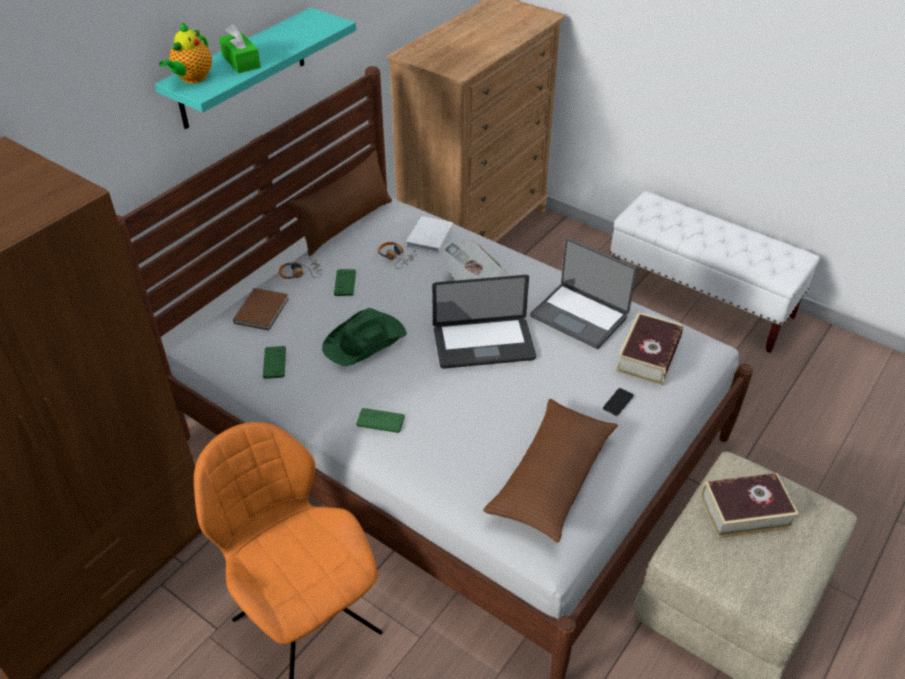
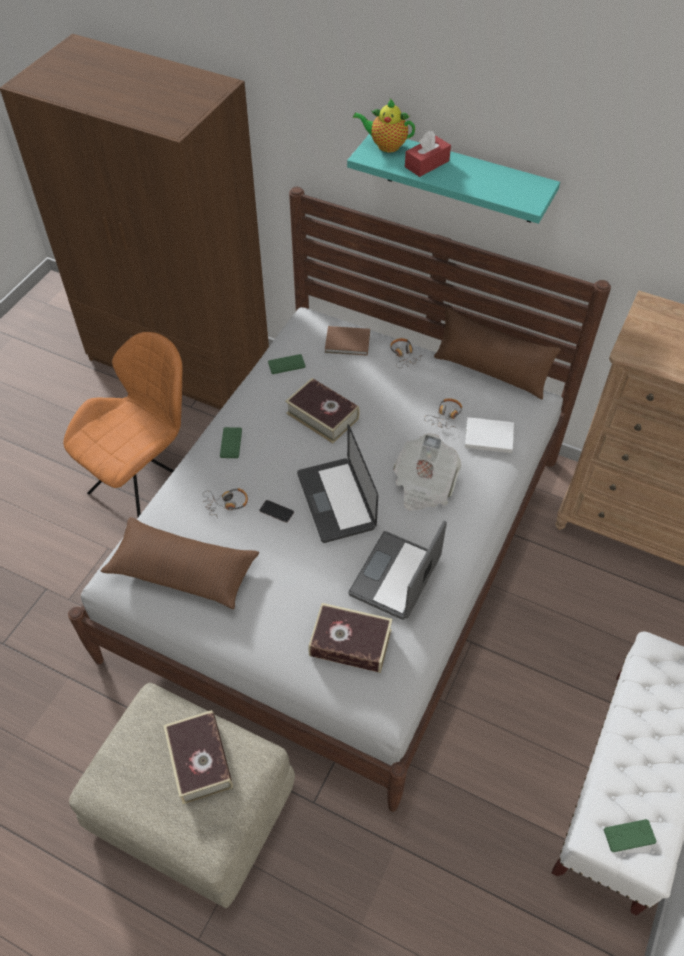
camera: 80 degrees right, 10 degrees up
(241, 61) = (427, 164): green tissue box -> red tissue box
(345, 283) = (397, 387): green game controller -> green game controller (629, 836)
(365, 341) = (322, 416): green hat -> book
(469, 431) = (226, 504): none -> headphones
(618, 402) = (279, 617): phone -> phone (276, 511)

